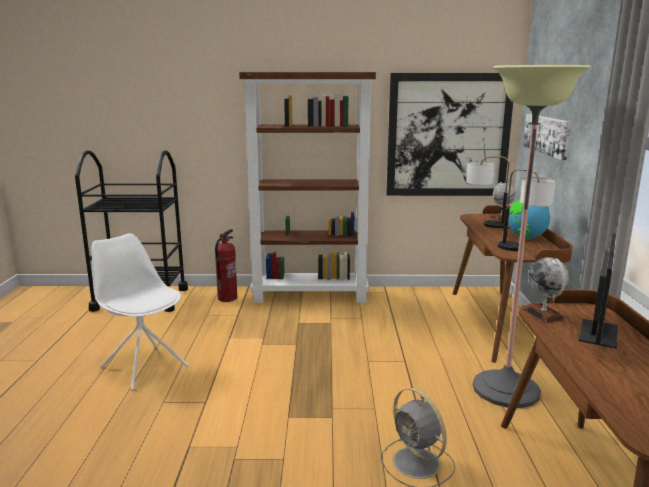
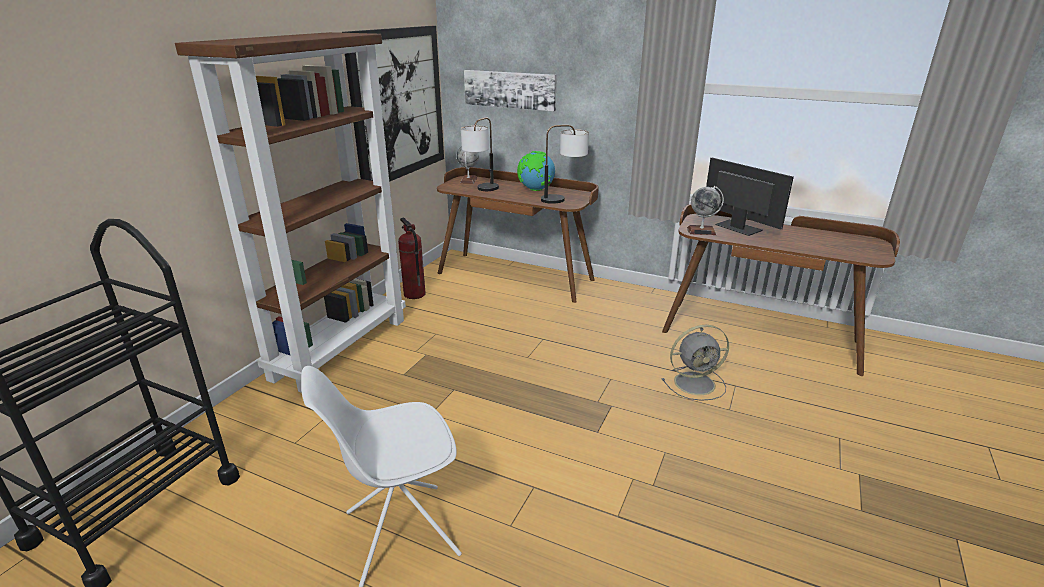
camera: 65 degrees left, 10 degrees up
(227, 298) = (262, 413): fire extinguisher -> fire extinguisher (414, 294)
(505, 389) = (617, 312): floor lamp -> none

